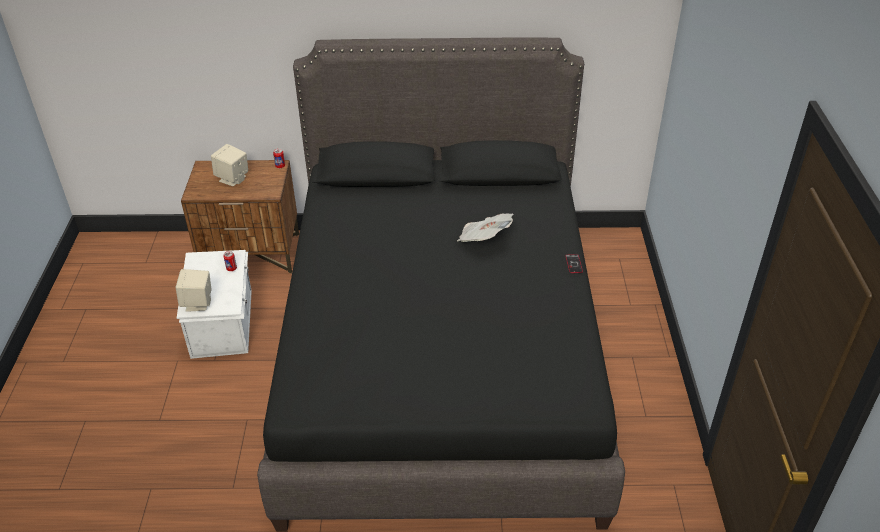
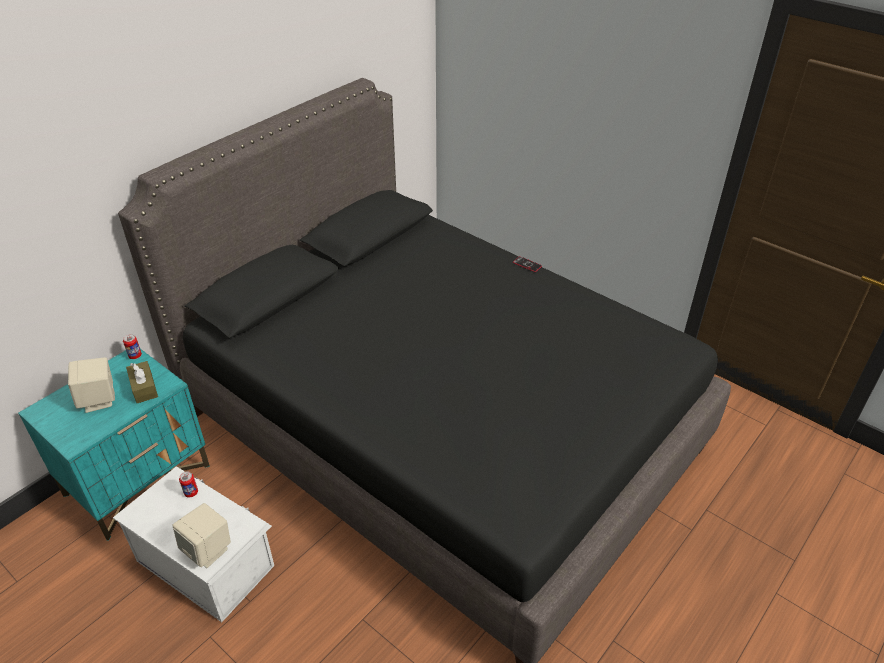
camera: 50 degrees left, 0 degrees up
(251, 253) = (138, 480): brown nightstand -> turquoise nightstand
(259, 187) = (144, 388): none -> brown tissue box
(484, 239) = (440, 289): newspaper -> none

